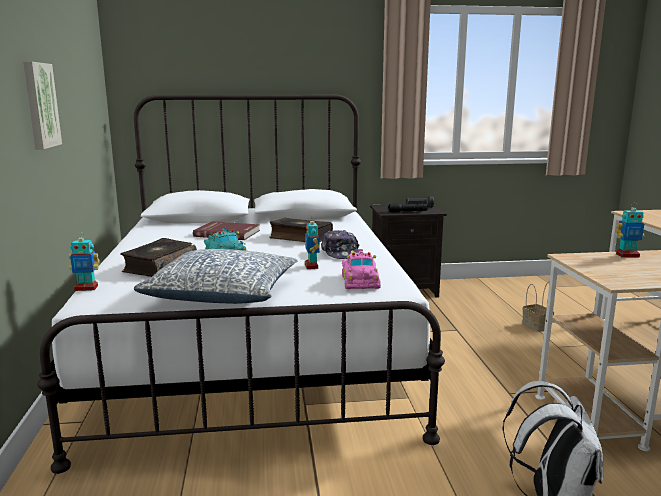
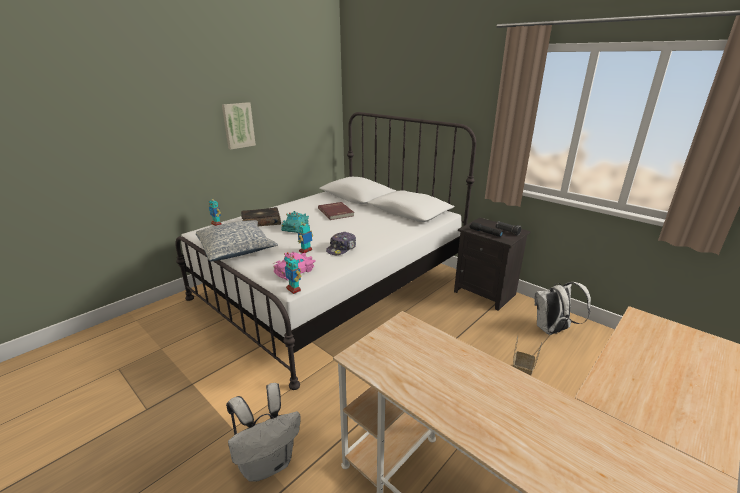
camera: 50 degrees right, 10 degrees up
(300, 238) = (356, 229): book -> none
(494, 293) = (552, 330): none -> white backpack
(627, 255) = (449, 346): toy robot -> toy robot (294, 289)

